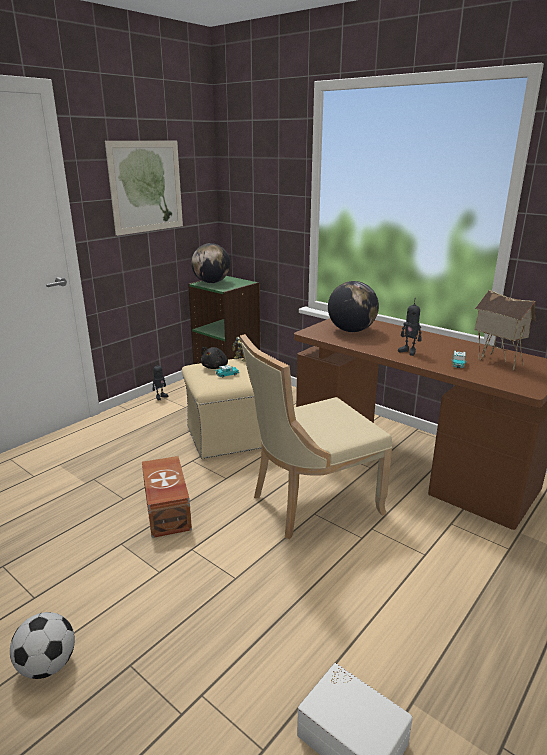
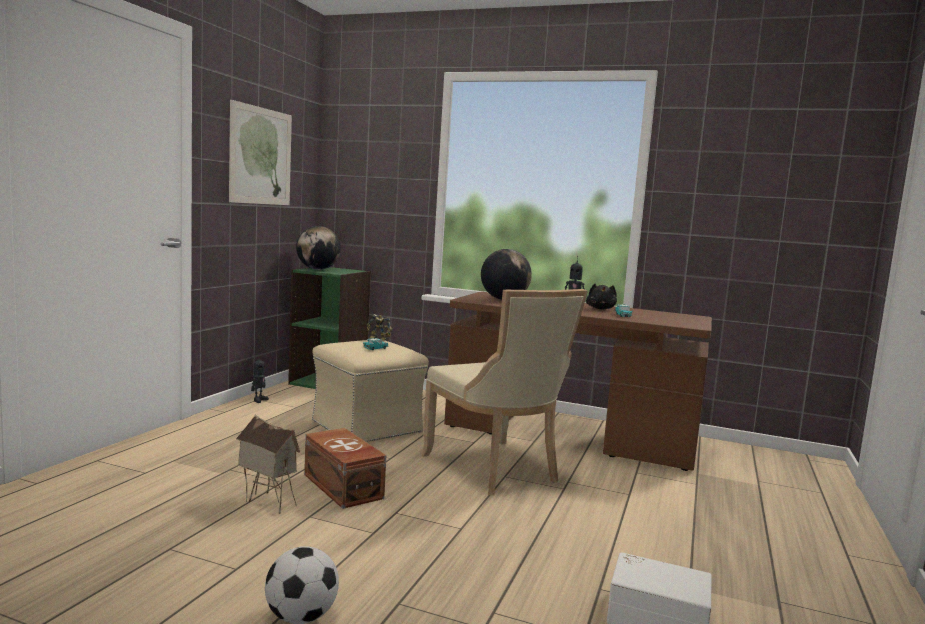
camera: 20 degrees left, 15 degrees down
(215, 367) = (356, 344): black plush toy -> black plush toy (600, 309)
(310, 503) = (495, 469): beige chair -> beige chair turned 75 degrees counterclockwise
(496, 361) = (651, 315): toy house -> toy house (266, 503)

